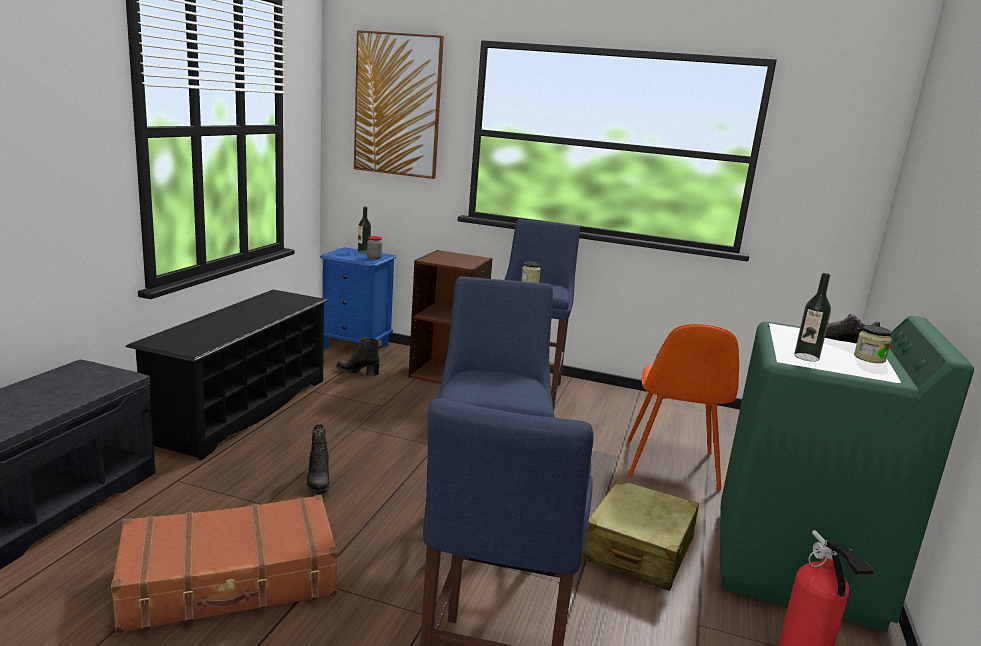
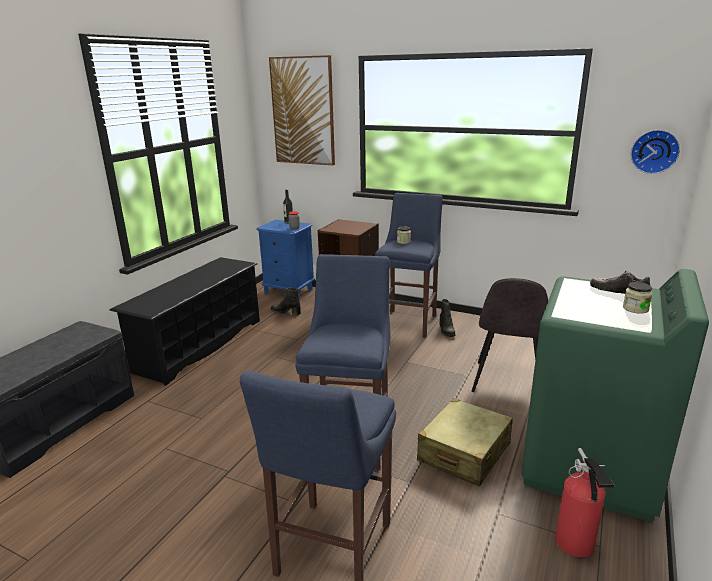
camera: 10 degrees right, 5 degrees up
(231, 580) = (169, 475): brown suitcase -> none
(317, 481) = (240, 400): black boot -> black boot (446, 331)
(671, 466) = (508, 382): orange chair -> grey chair
(806, 357) = (579, 310): bottle -> none
(843, 188) = (654, 151): none -> wall clock

